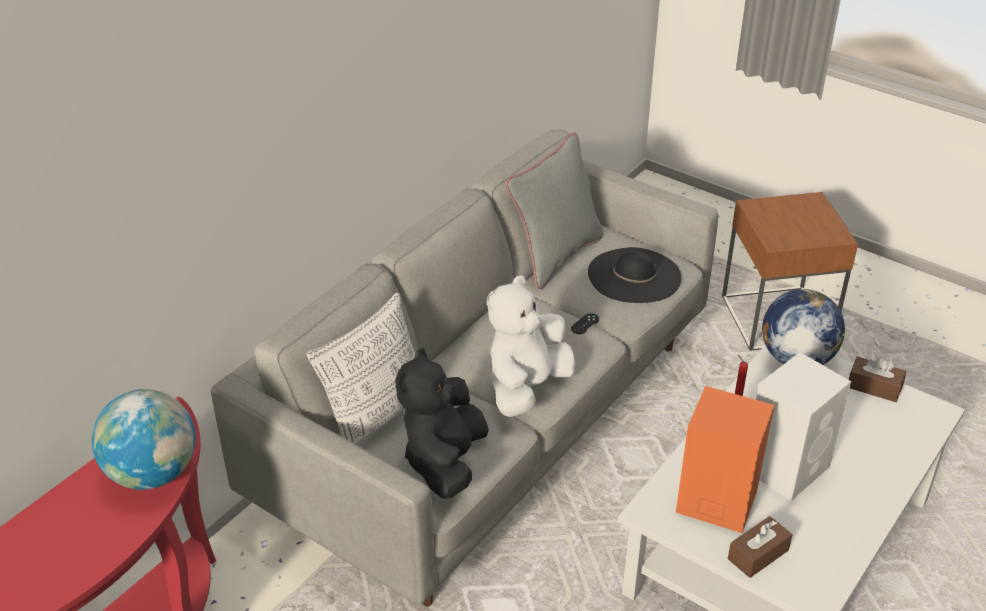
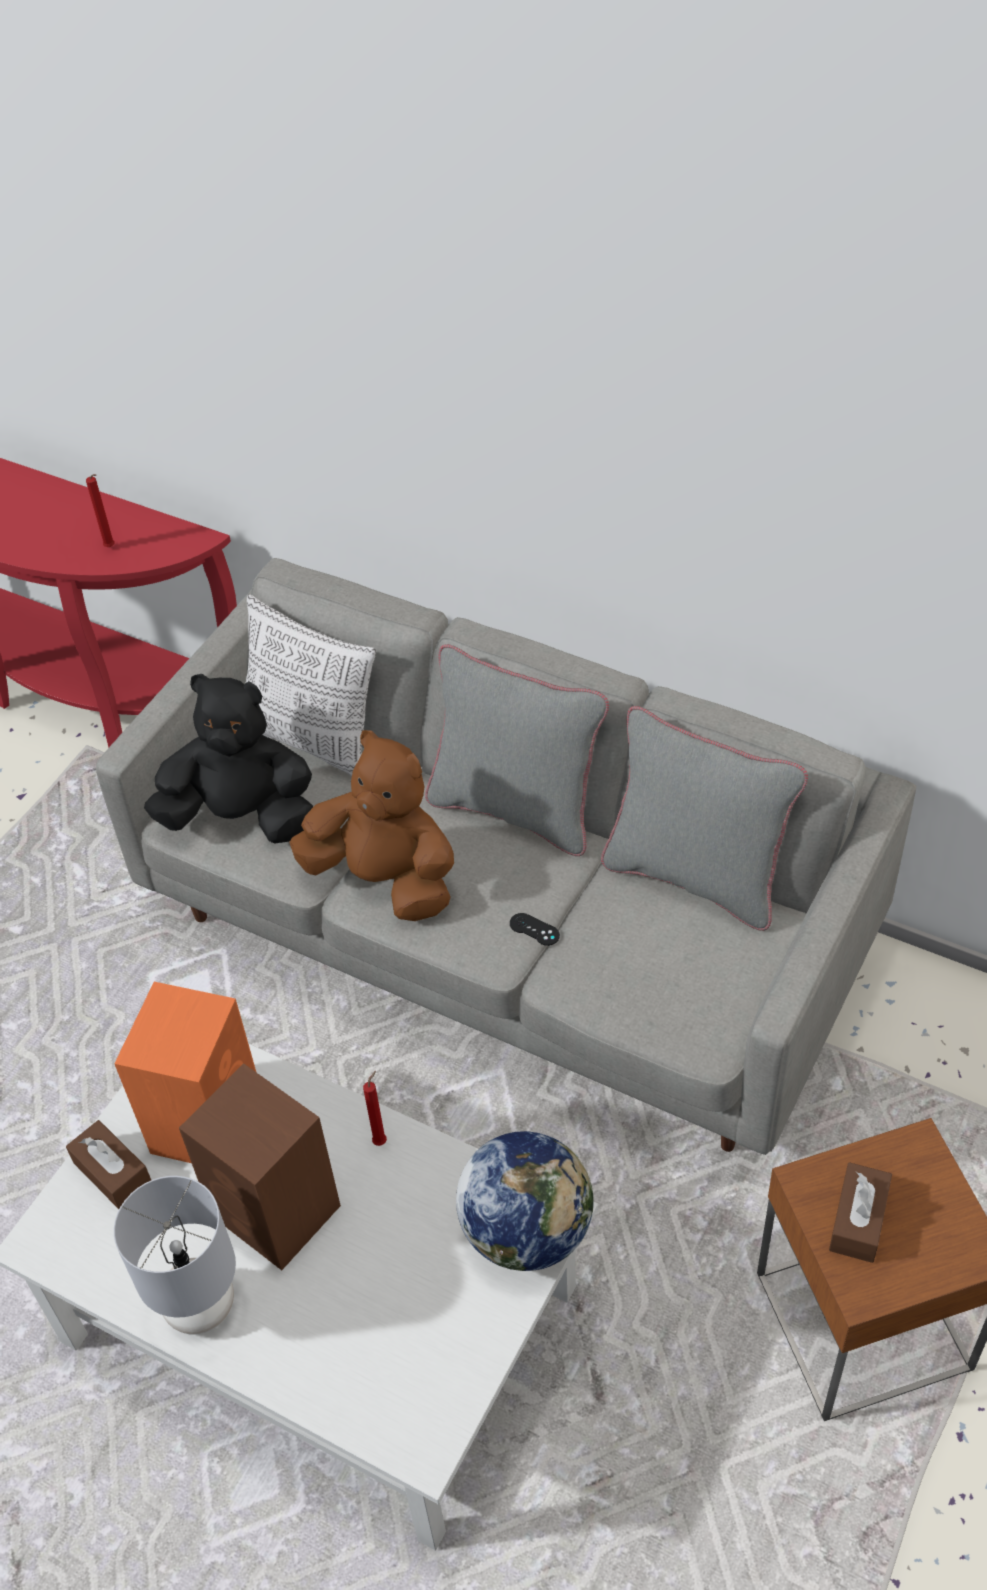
camera: 85 degrees right, 10 degrees up
(153, 473) = (111, 548): globe -> red candle
(478, 322) = (516, 809): none -> grey pillow
(526, 388) = (385, 879): white plush toy -> brown plush toy
(634, 275) = (669, 982): black hat -> none
(787, 467) = (278, 1212): white speaker -> brown speaker
(860, 507) = (201, 1308): none -> grey table lamp
(874, 387) = (474, 1350): brown tissue box -> brown tissue box (858, 1220)

